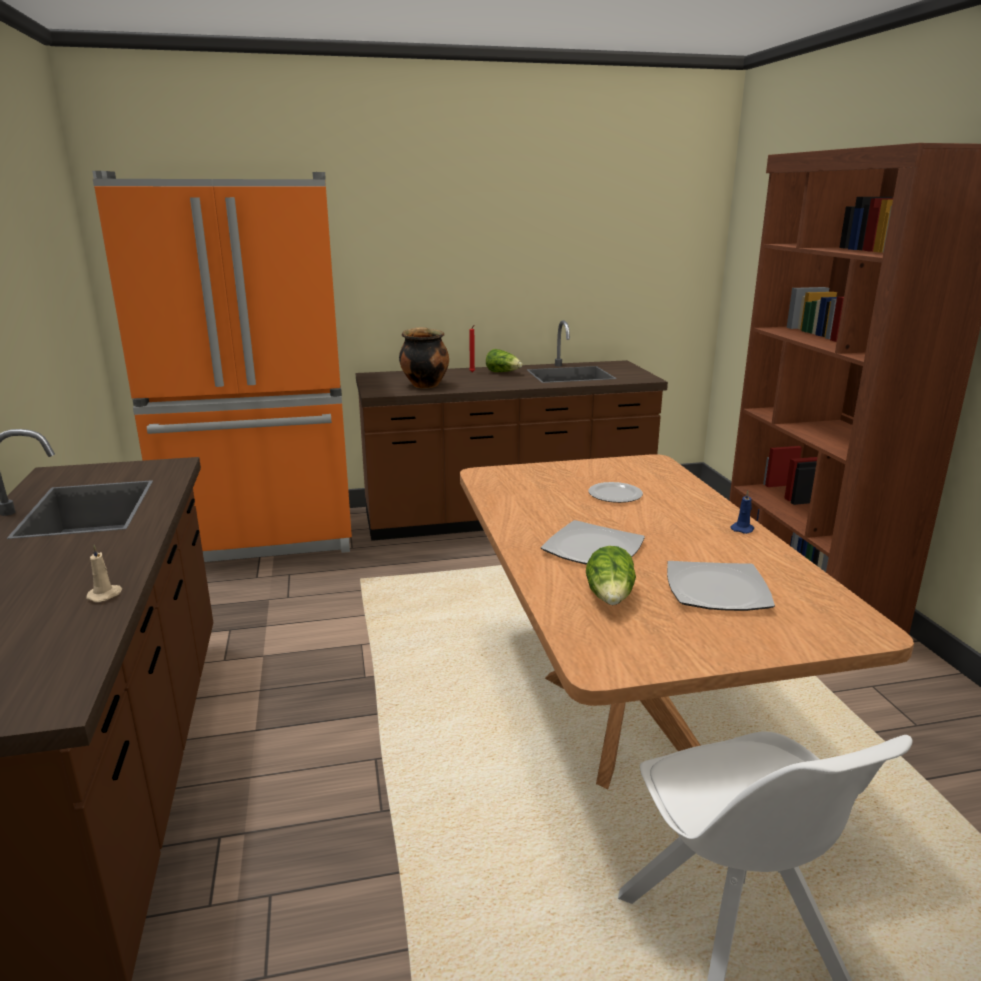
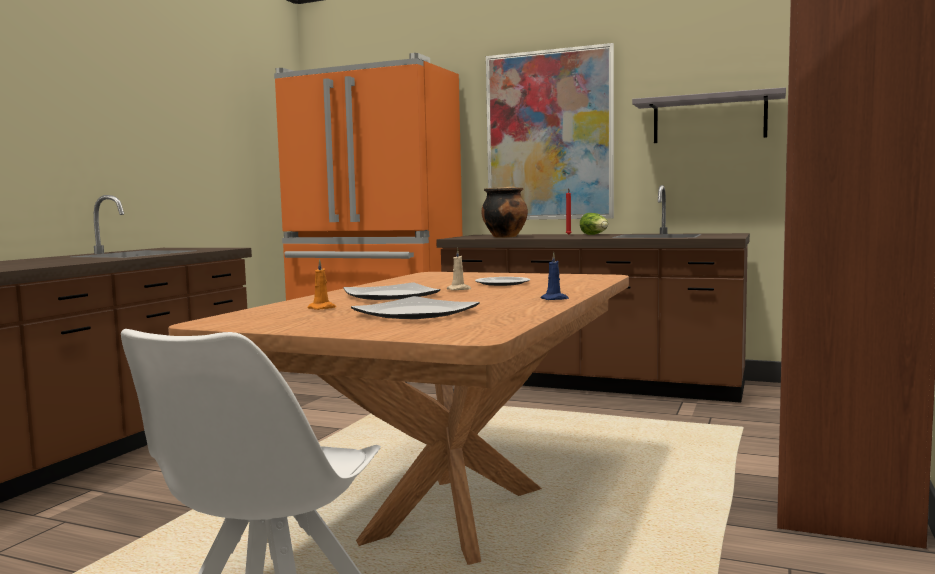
camera: 35 degrees right, 15 degrees down
(106, 595) = (40, 265): beige candle -> beige candle (459, 289)
(436, 261) = (549, 136): none -> picture
(595, 251) = (709, 119): none -> grey shelf
(610, 598) = (322, 308): lettuce -> orange candle

